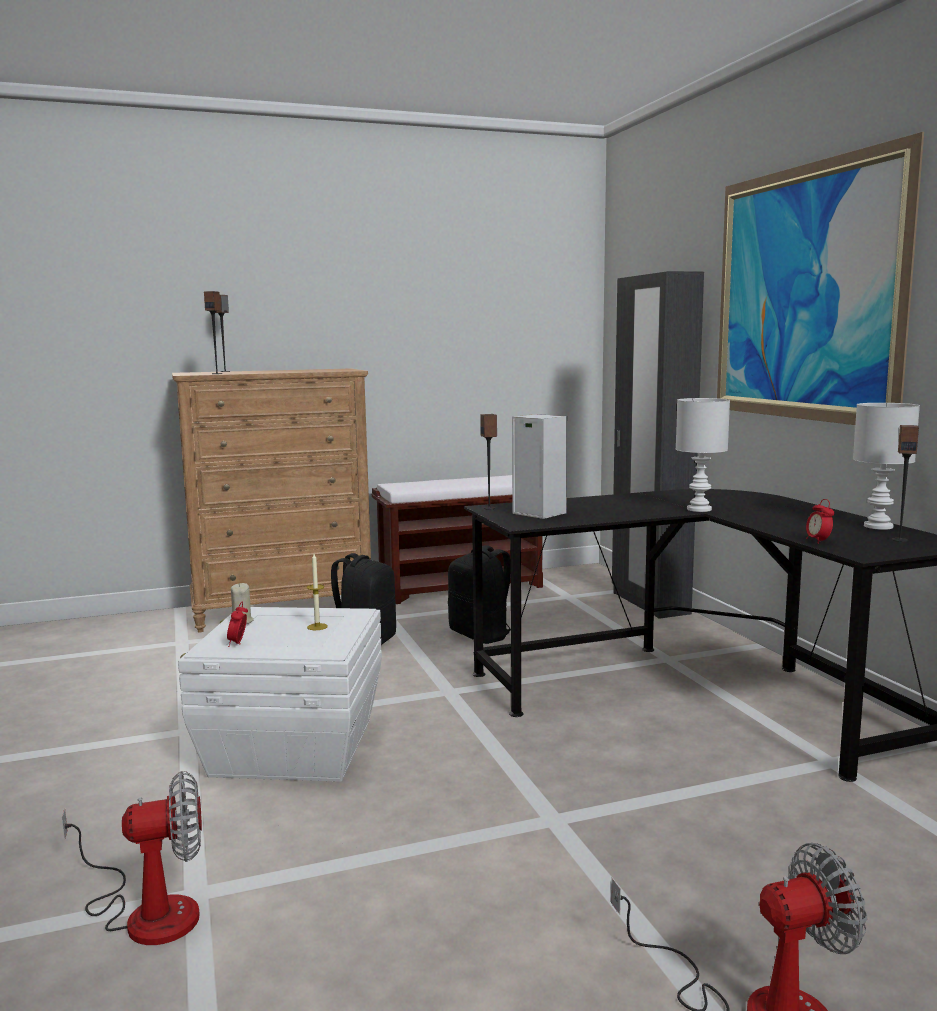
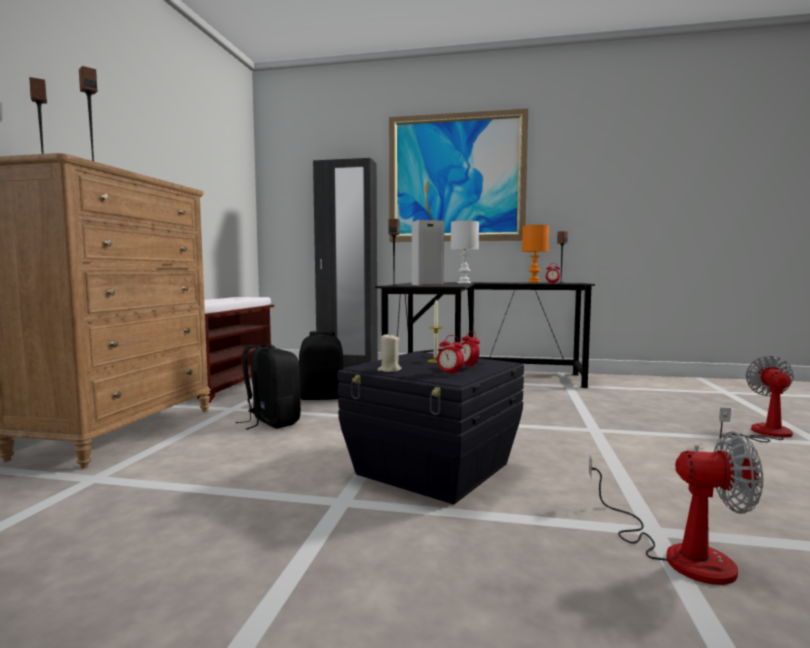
camera: 60 degrees left, 5 degrees down
(147, 911) = (678, 553): fan -> fan turned 90 degrees clockwise
(287, 643) = (468, 367): none -> alarm clock
(291, 748) = (433, 469): white storage box -> black storage box
(877, 526) = (533, 282): white table lamp -> orange table lamp

